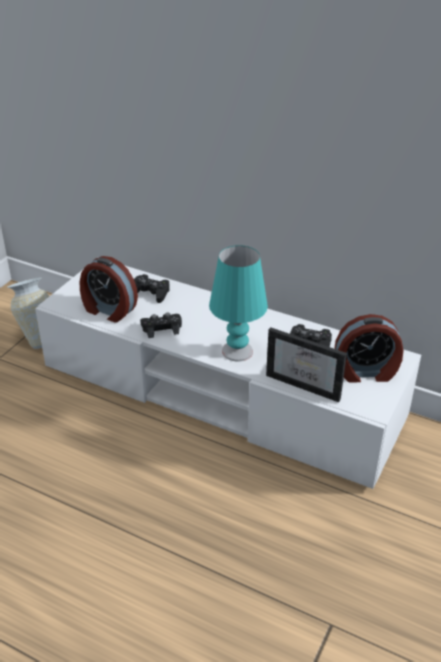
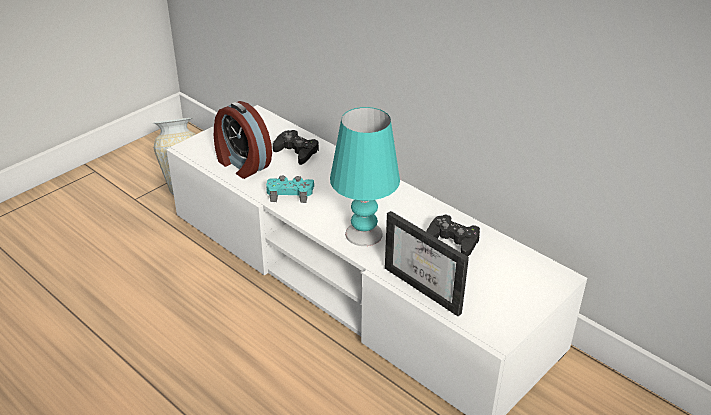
camera: 15 degrees right, 0 degrees up
(161, 328) = (290, 193): black game controller -> turquoise game controller
(365, 372) = (507, 286): alarm clock -> none

